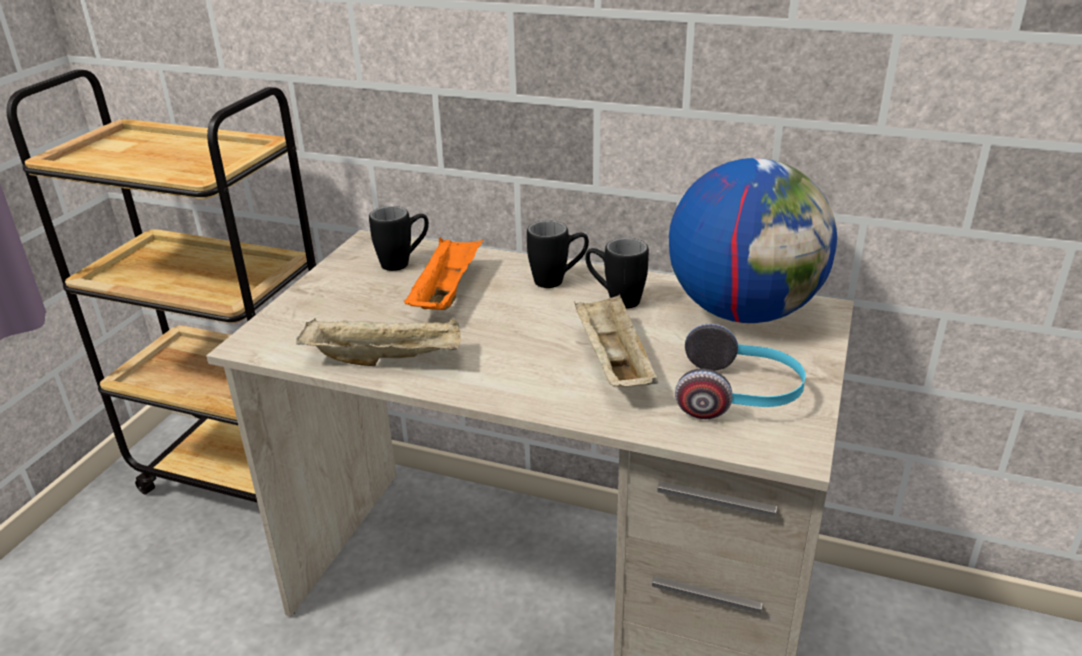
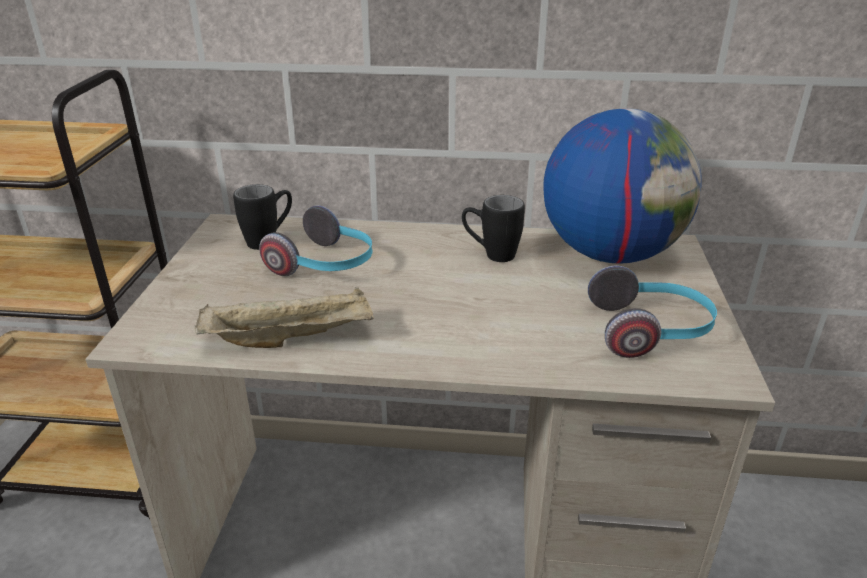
camera: 15 degrees left, 0 degrees up
(446, 293) = (325, 265): orange tray -> headphones
(558, 280) = (429, 243): black mug -> none
(612, 363) = (519, 314): beige tray -> none

